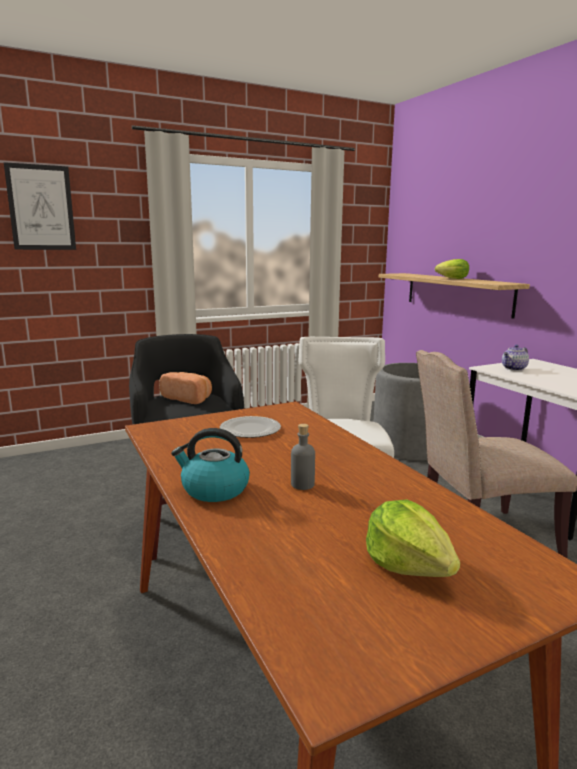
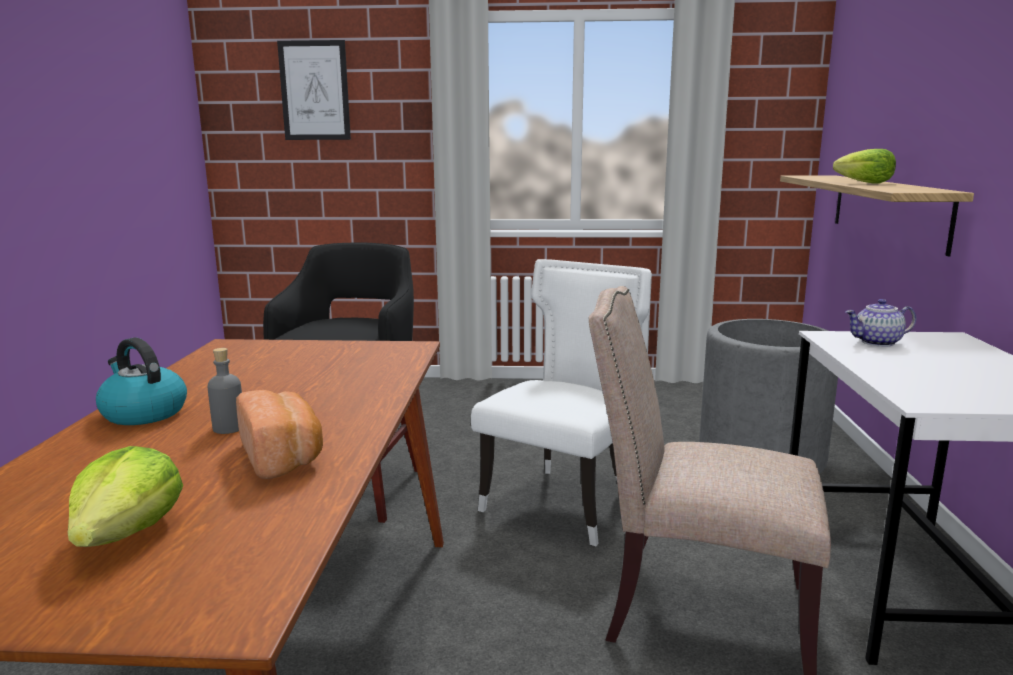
camera: 30 degrees right, 0 degrees up
(188, 399) = (345, 323): bread -> bread (283, 457)
(250, 430) = (313, 363): plate -> none

